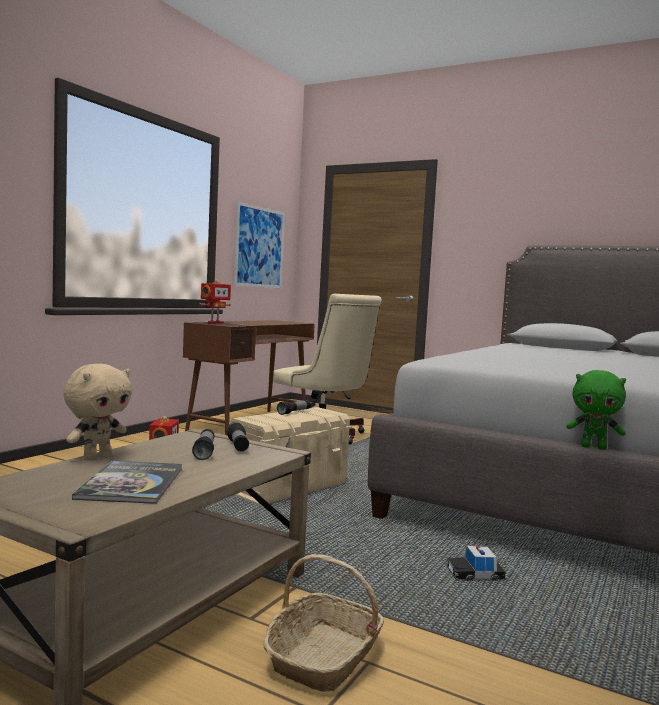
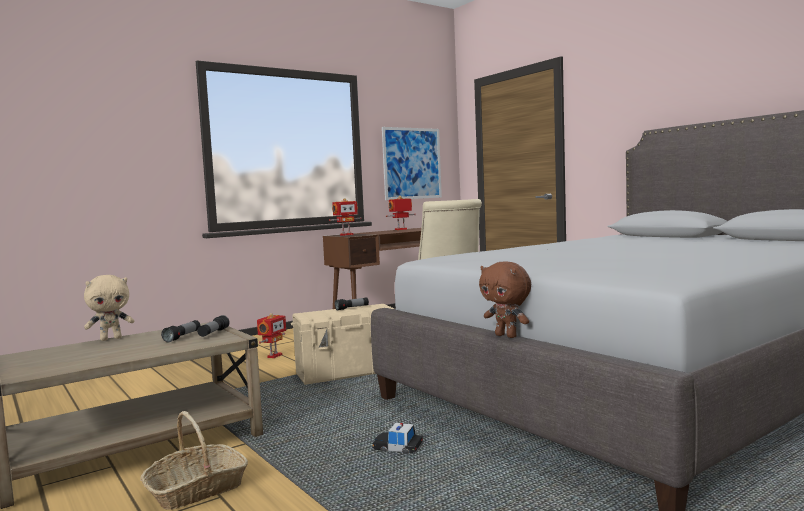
camera: 25 degrees right, 0 degrees up
(131, 483) = (91, 356): book -> none
(257, 321) = (401, 229): none -> toy robot
(594, 447) = (507, 336): green plush toy -> brown plush toy

